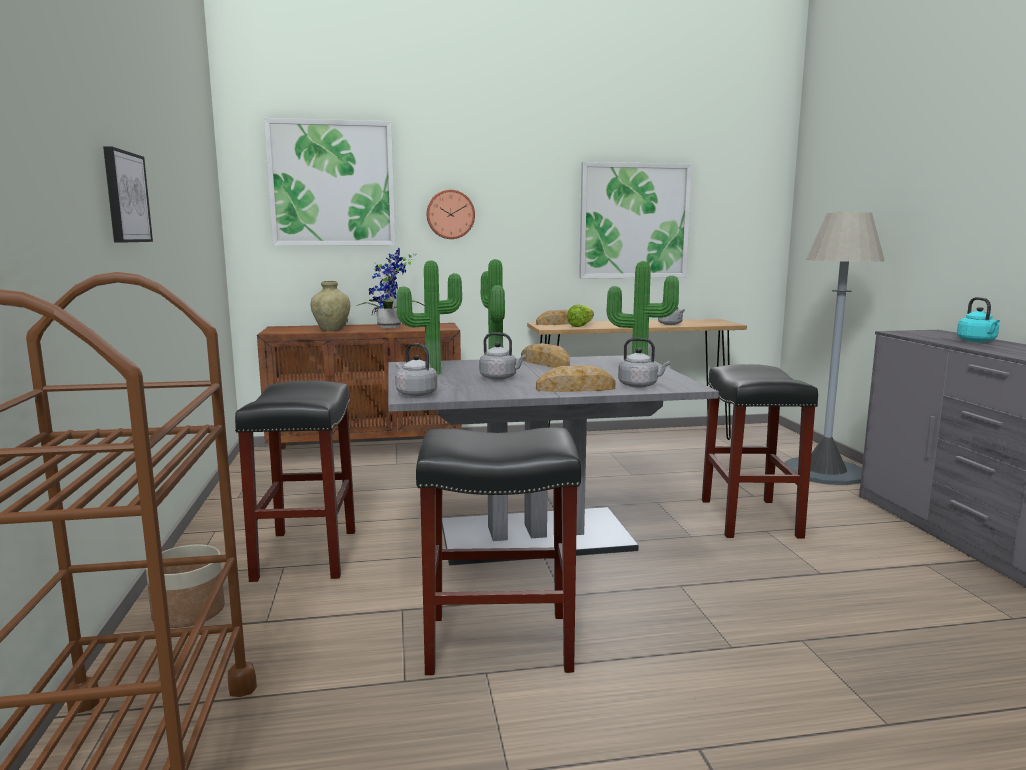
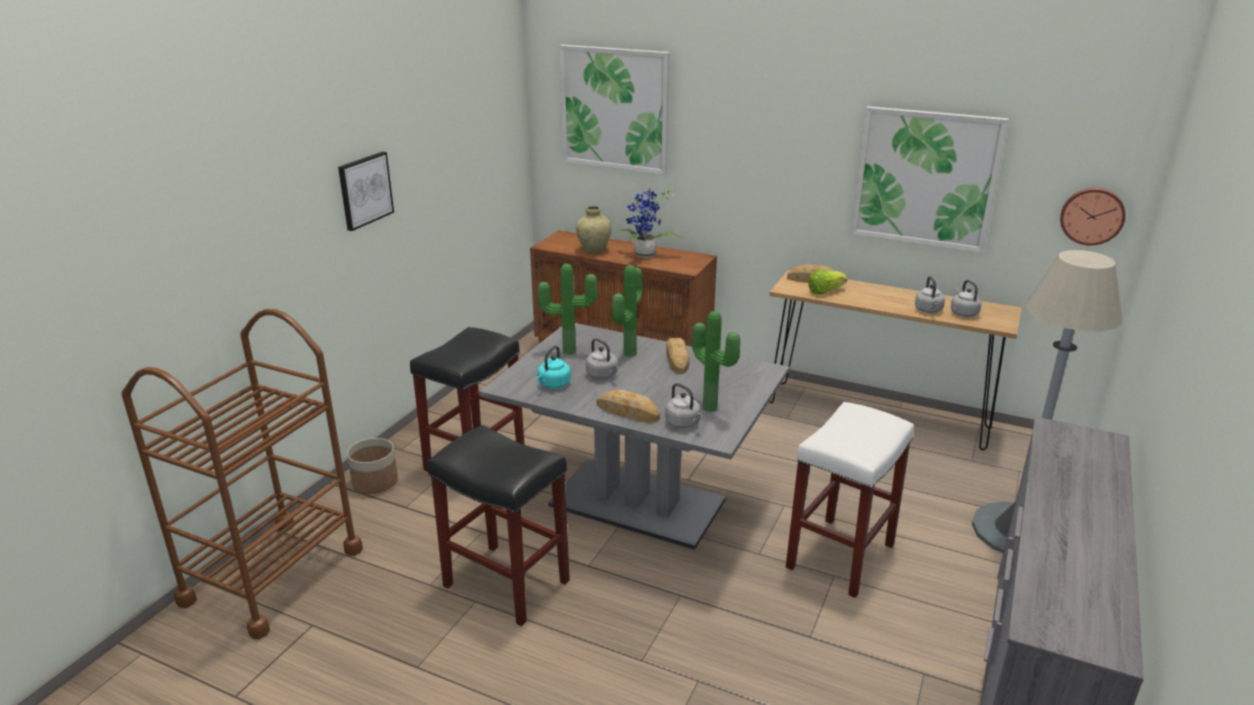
camera: 35 degrees right, 15 degrees up
(415, 394) = (512, 382): grey kettle -> grey kettle (963, 313)
(450, 214) = (721, 149): wall clock -> wall clock (1092, 215)
(751, 519) = (840, 557): black stool -> white stool
(977, 341) = (1090, 478): turquoise kettle -> turquoise kettle (553, 385)

